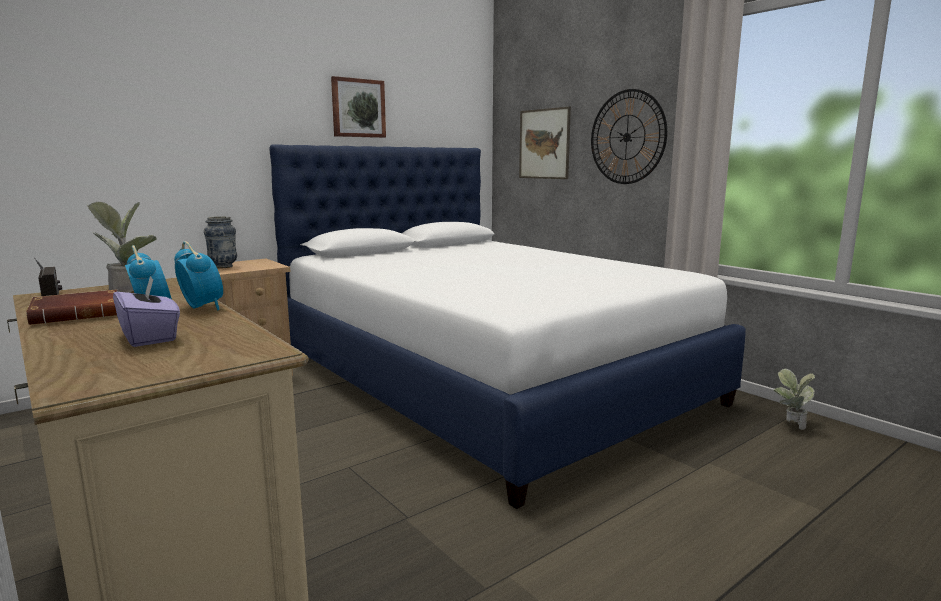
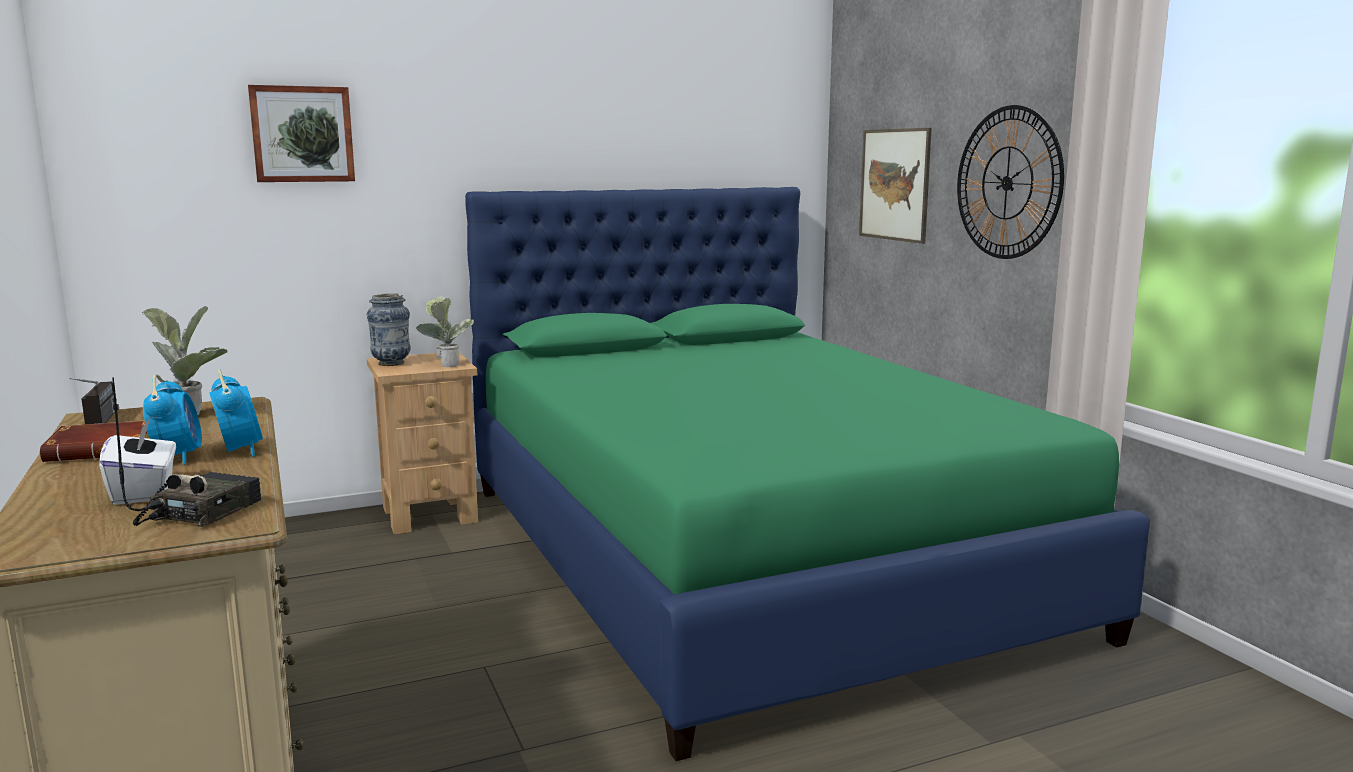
camera: 15 degrees right, 0 degrees up
(150, 337) = (144, 491): purple tissue box -> white tissue box
(217, 346) = (198, 512): none -> radio
(358, 108) = (602, 133): picture -> picture (302, 134)
(485, 378) = (746, 555): white bed -> green bed
(790, 425) = (1208, 691): potted plant -> potted plant (446, 364)

